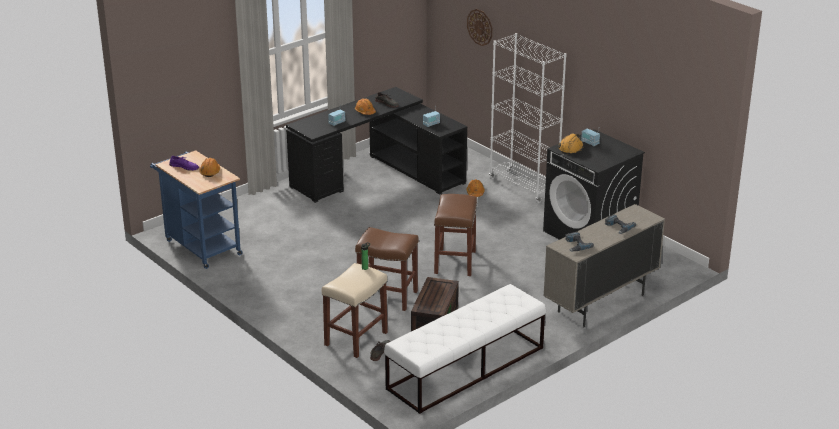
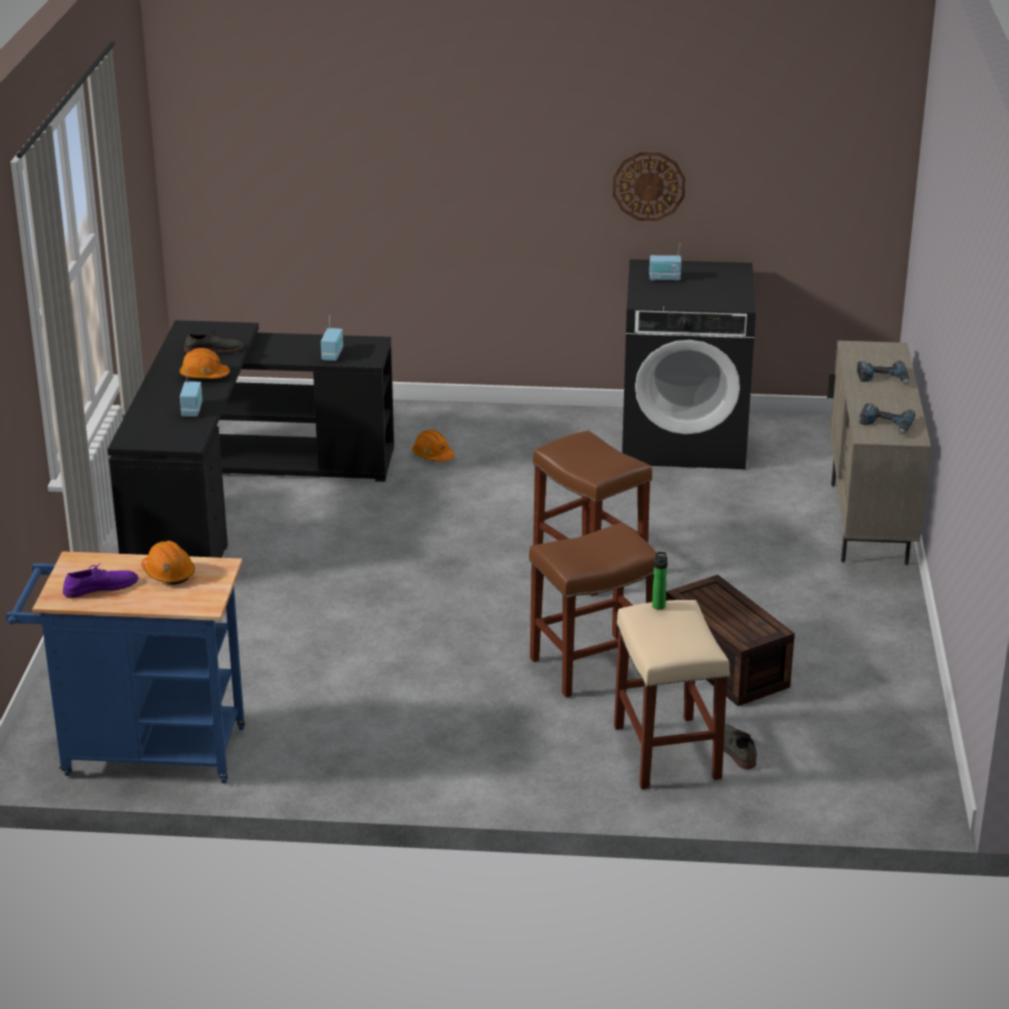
camera: 45 degrees left, 0 degrees up
(465, 368) = (882, 704): white bench -> none
(480, 27) = (314, 152): wall clock -> wall clock (649, 186)
(523, 187) = (484, 418): white bookcase -> none
(571, 148) = (657, 295): orange hard hat -> none

